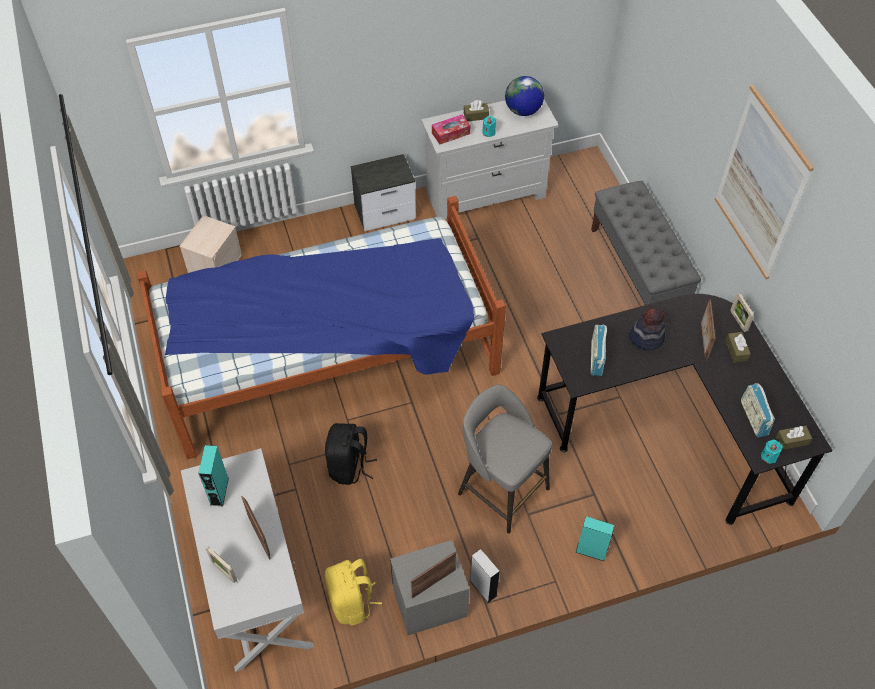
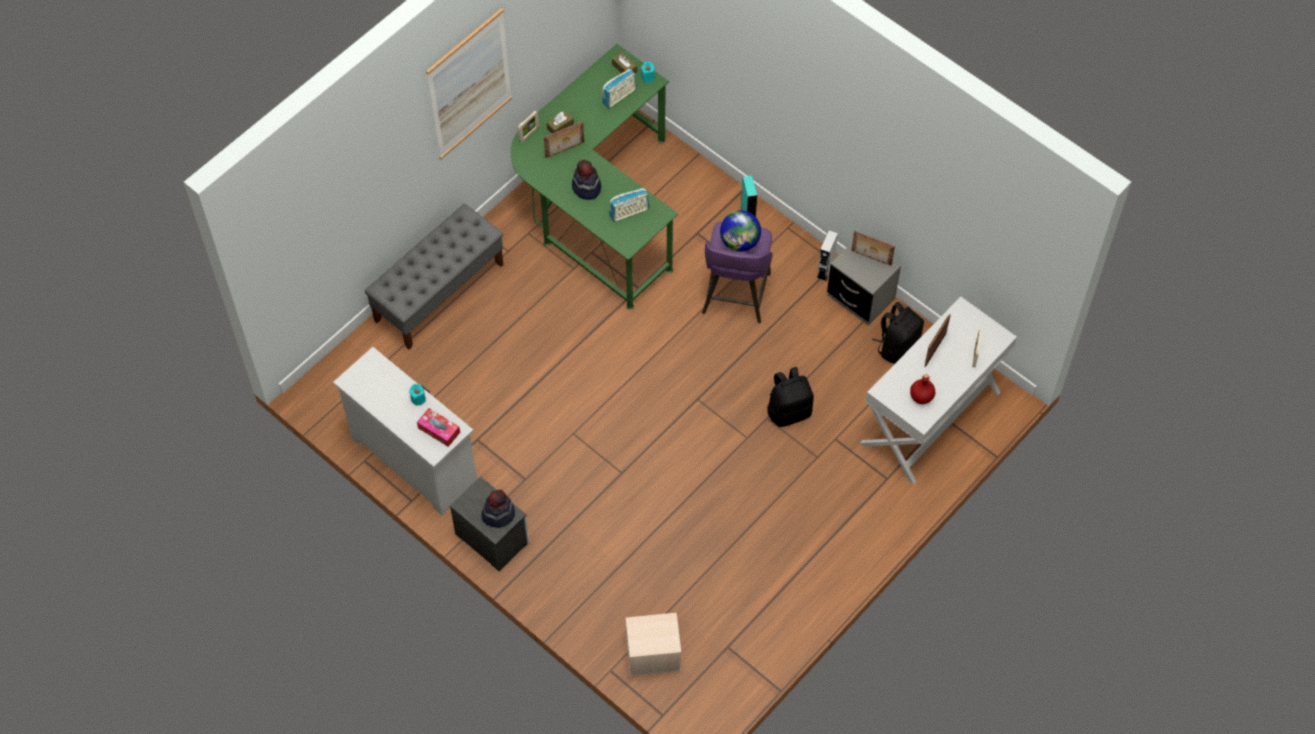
camera: 120 degrees left, 5 degrees up
(219, 491) = (921, 397): turquoise speaker -> red bottle
(330, 359) = (696, 486): bed -> none
(352, 603) = (897, 347): yellow backpack -> black backpack
(373, 177) = (498, 514): none -> hat
(476, 116) = (401, 420): brown tissue box -> none
(501, 489) = (735, 295): grey stool -> purple stool
(523, 110) = (369, 384): globe -> globe (740, 242)
(671, 424) = (596, 207): black desk -> green desk

